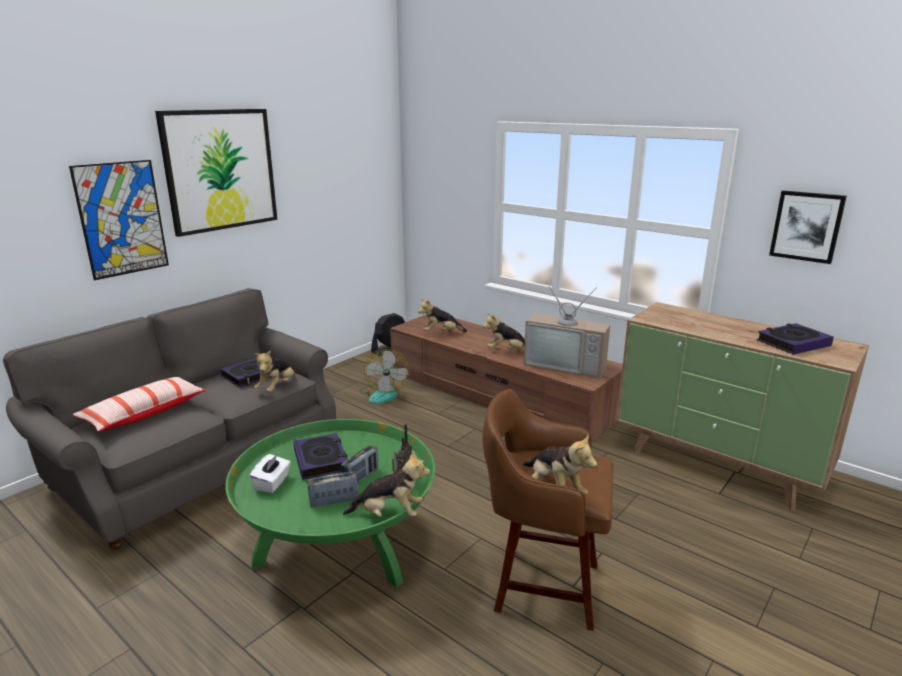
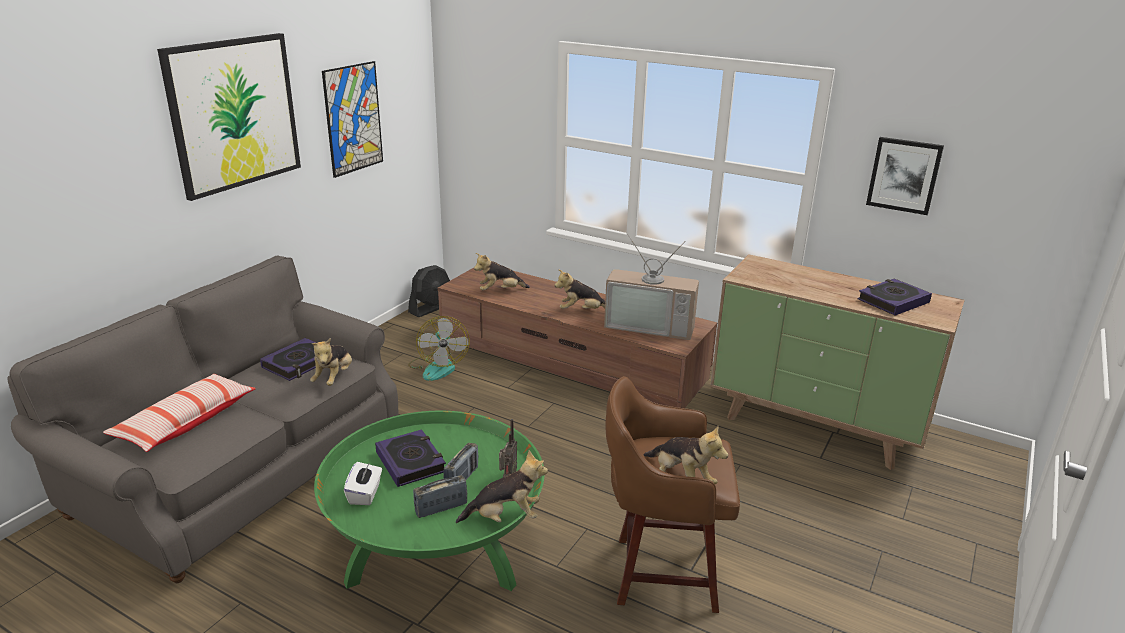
camera: 10 degrees left, 5 degrees up
(122, 219) = (125, 186): picture -> picture (353, 118)

